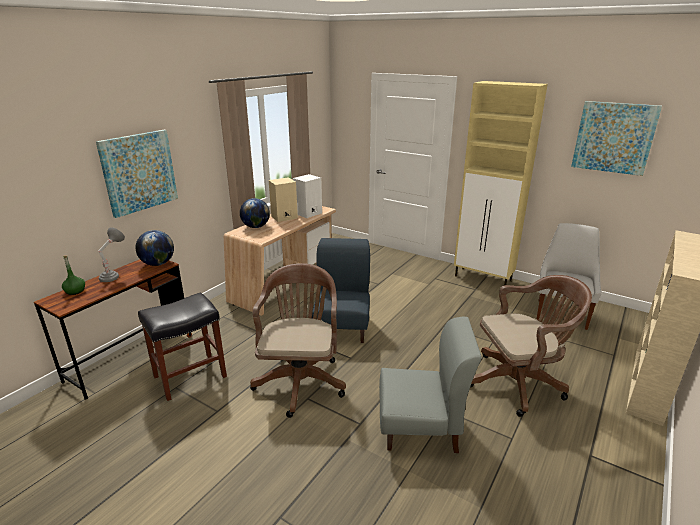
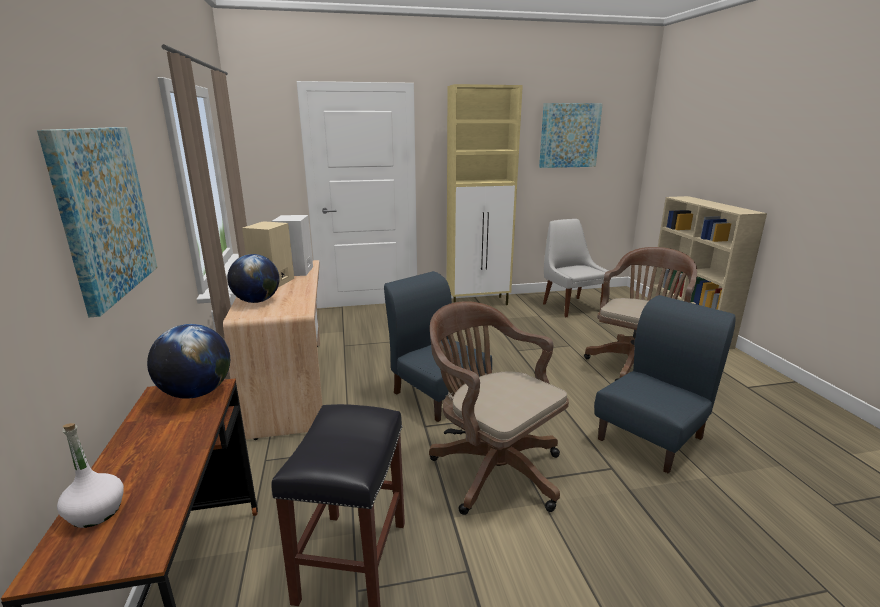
camera: 45 degrees left, 5 degrees down
(75, 291) = (96, 512): green bottle -> white bottle
(114, 276) = (141, 446): grey table lamp -> none
(420, 428) = (651, 438): grey chair -> blue chair

